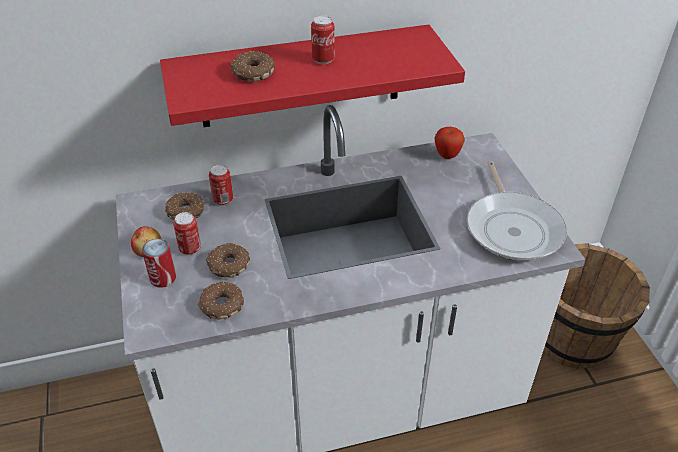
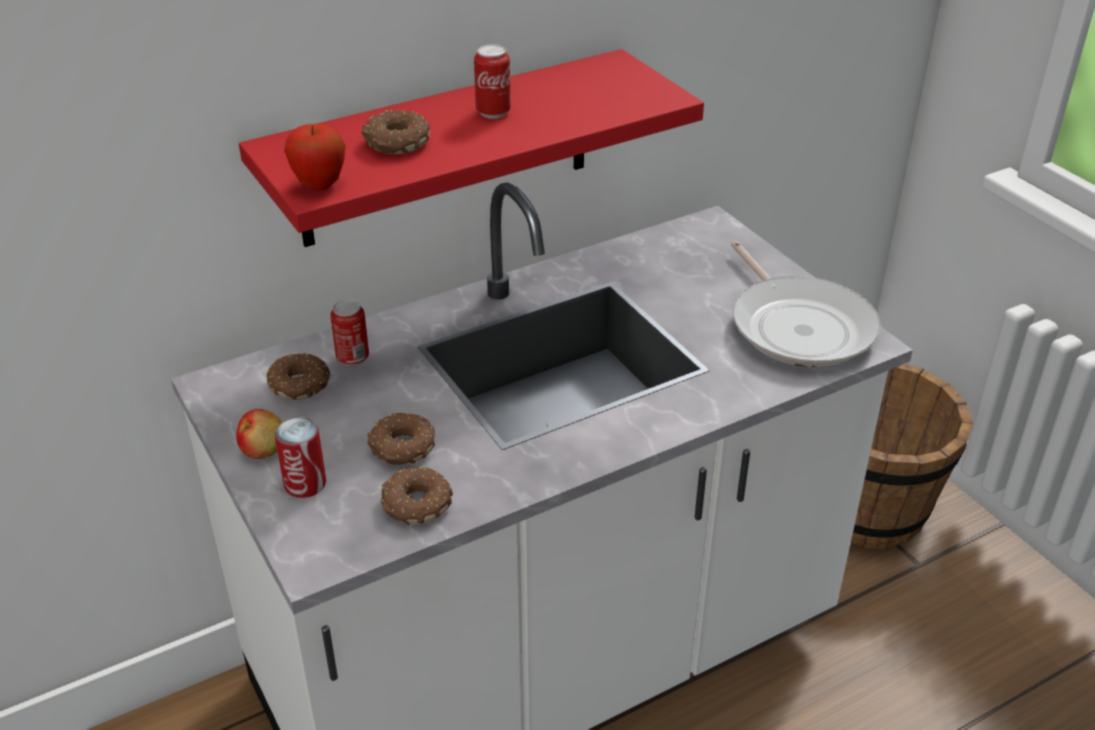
camera: 15 degrees left, 5 degrees down
(190, 249) = (330, 435): can -> none
(447, 156) = (666, 245): apple -> apple (319, 185)

